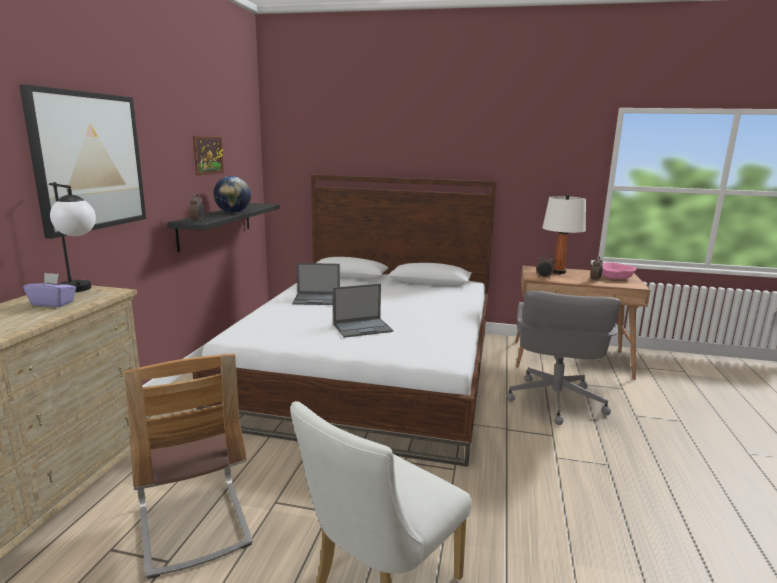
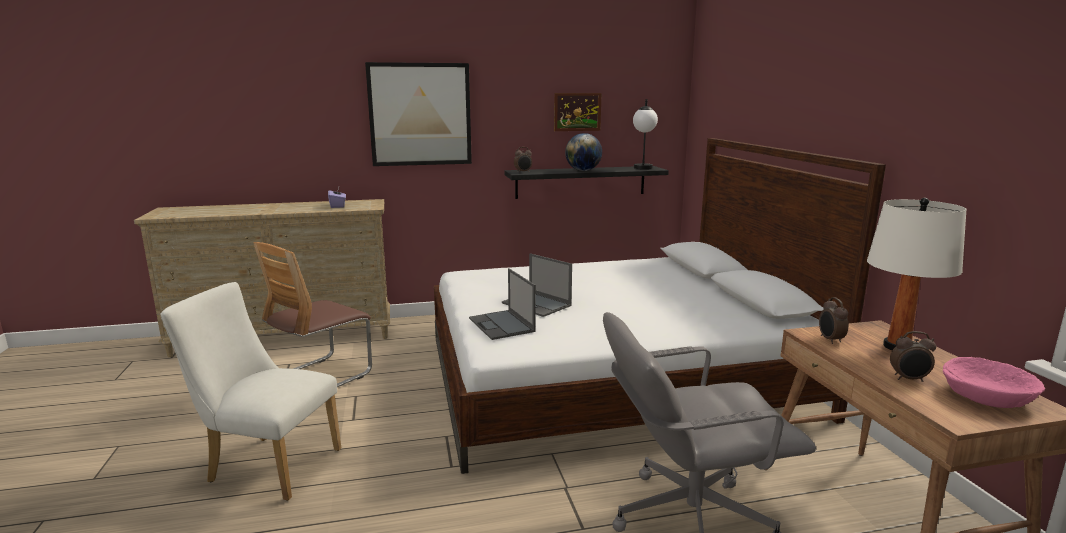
camera: 65 degrees right, 0 degrees up
(81, 291) = (368, 204): table lamp -> table lamp (643, 169)
(317, 299) = (590, 274): laptop -> laptop (502, 325)

